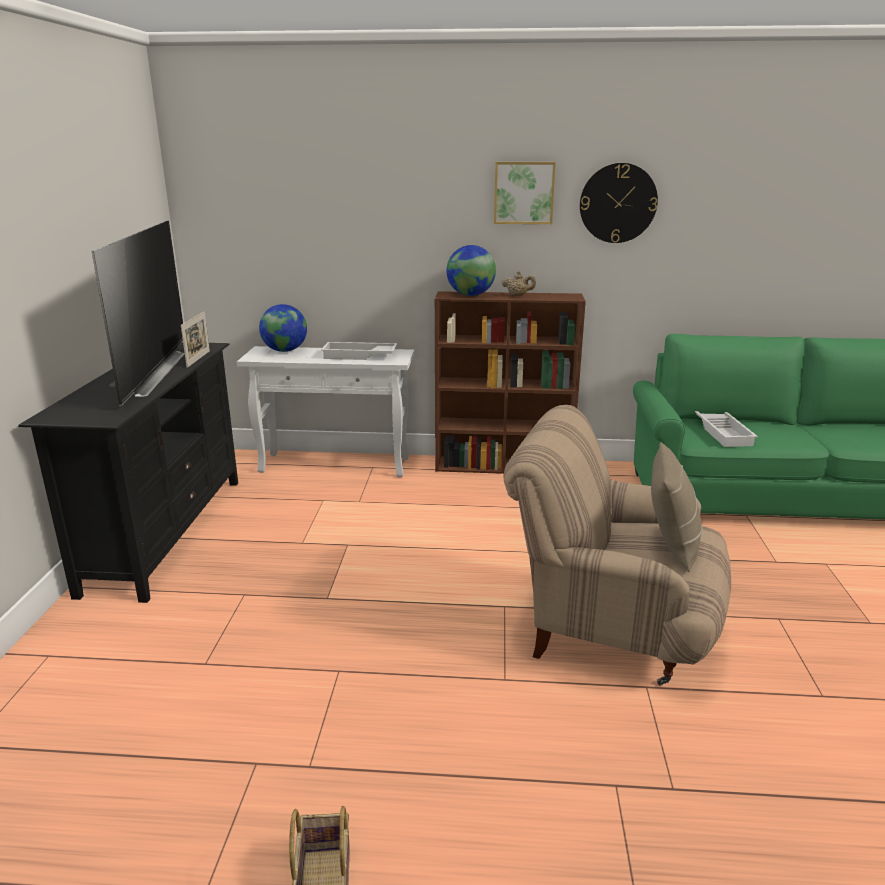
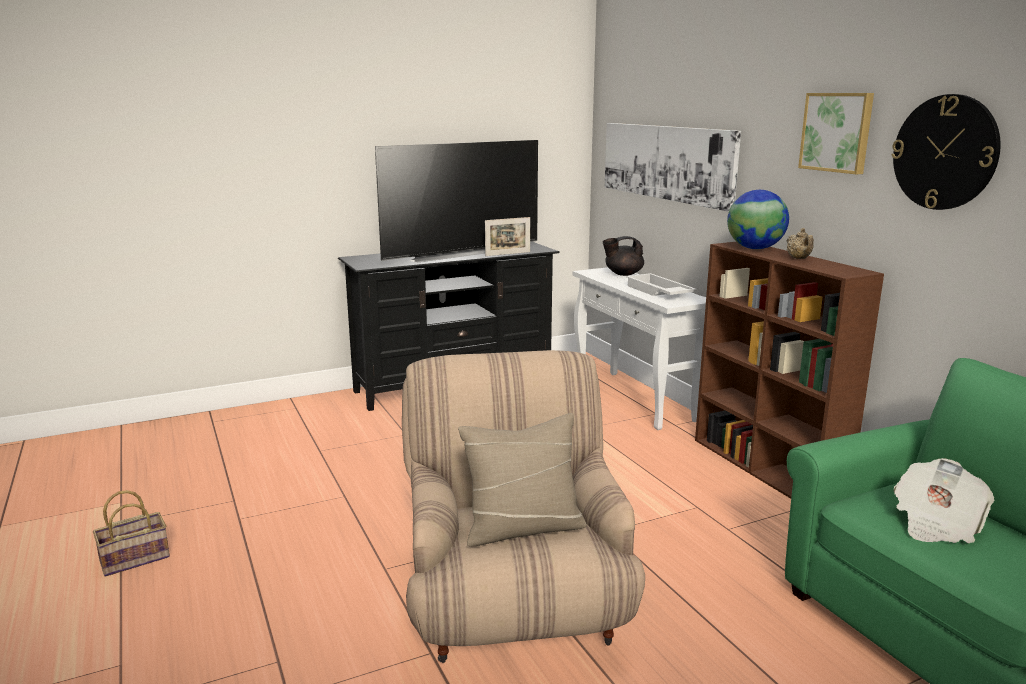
camera: 60 degrees right, 5 degrees down
(285, 351) = (623, 274): globe -> black teapot
(313, 231) = (666, 162): none -> picture
(723, 432) = (936, 523): white tray -> newspaper

